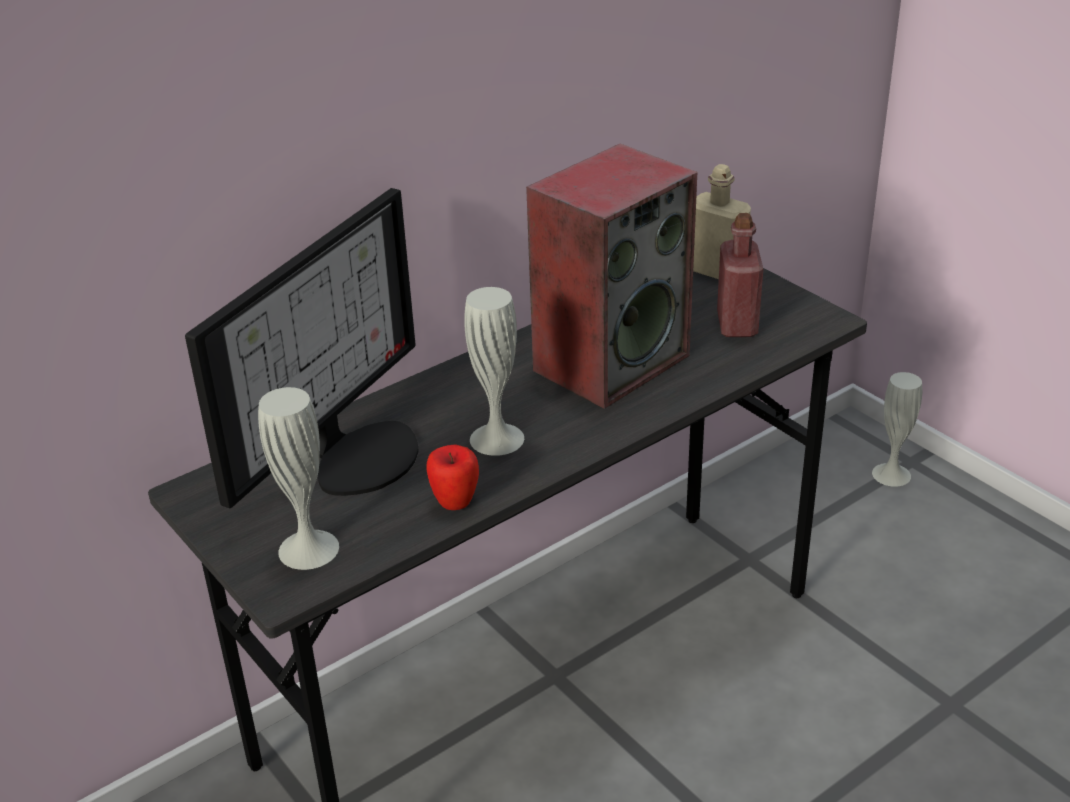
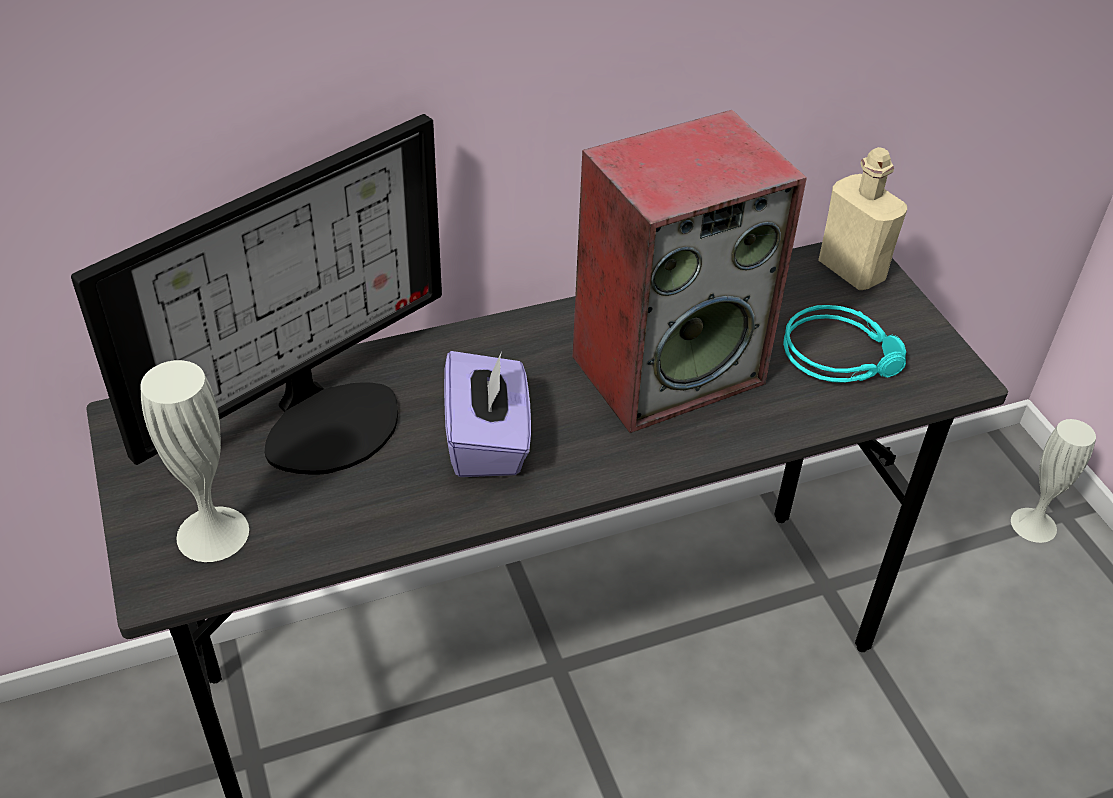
camera: 15 degrees right, 10 degrees up
(455, 502) = (400, 517): apple -> none
(497, 439) = (488, 441): white vase -> purple tissue box
(737, 324) = (843, 354): red bottle -> turquoise headphones

